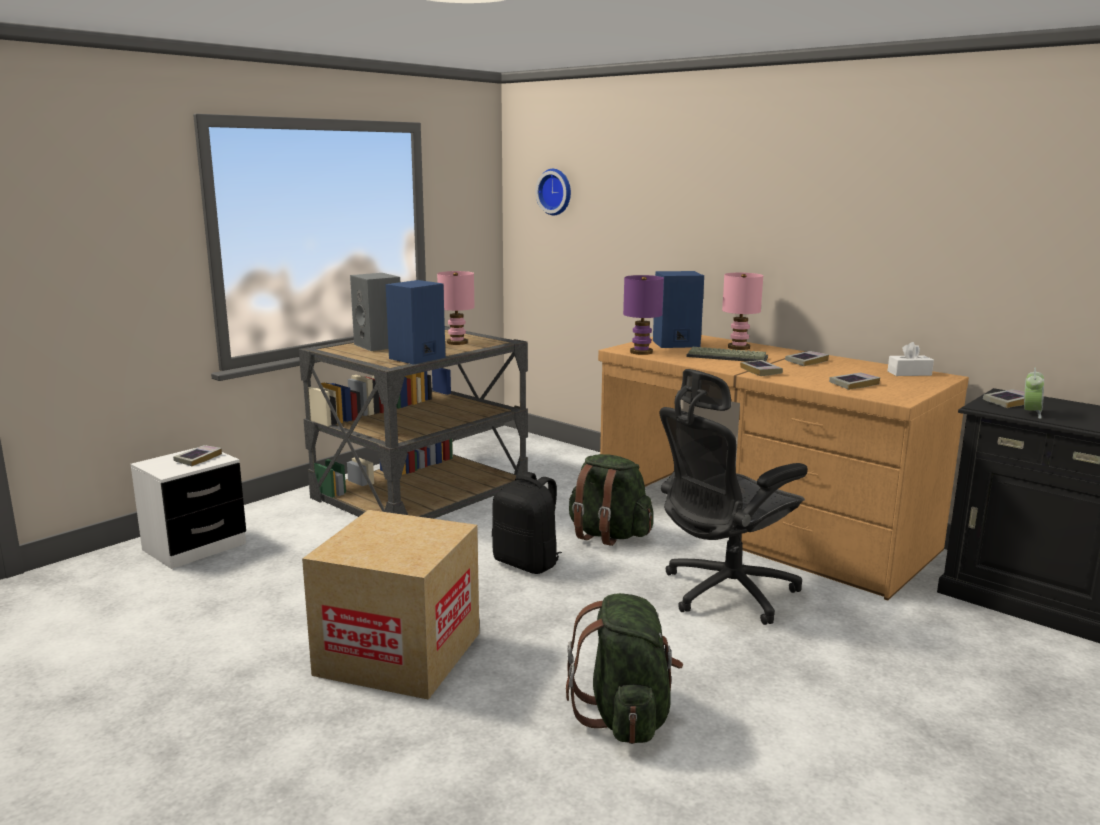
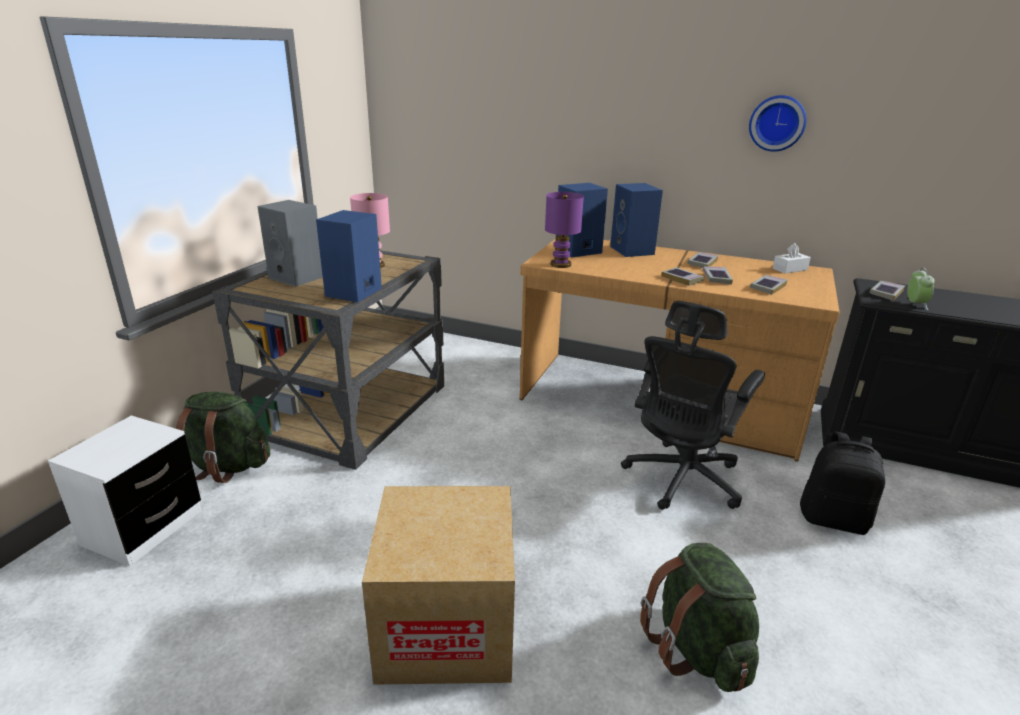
camera: 20 degrees left, 10 degrees up
(198, 458) = (133, 438): book -> book (716, 278)
(527, 563) = (499, 479): black backpack -> black backpack (833, 519)
(556, 192) = (429, 102): wall clock -> wall clock (777, 123)
(608, 535) = (547, 432): green backpack -> green backpack (227, 467)
(728, 356) = (636, 263): keyboard -> none
(739, 347) = (633, 251): pink table lamp -> blue speaker

